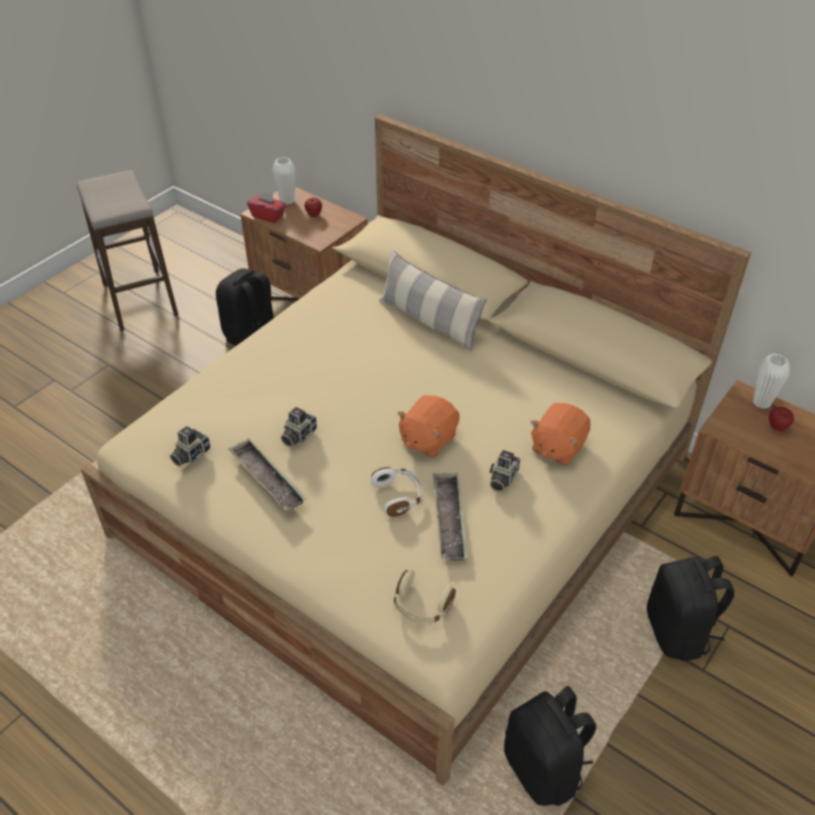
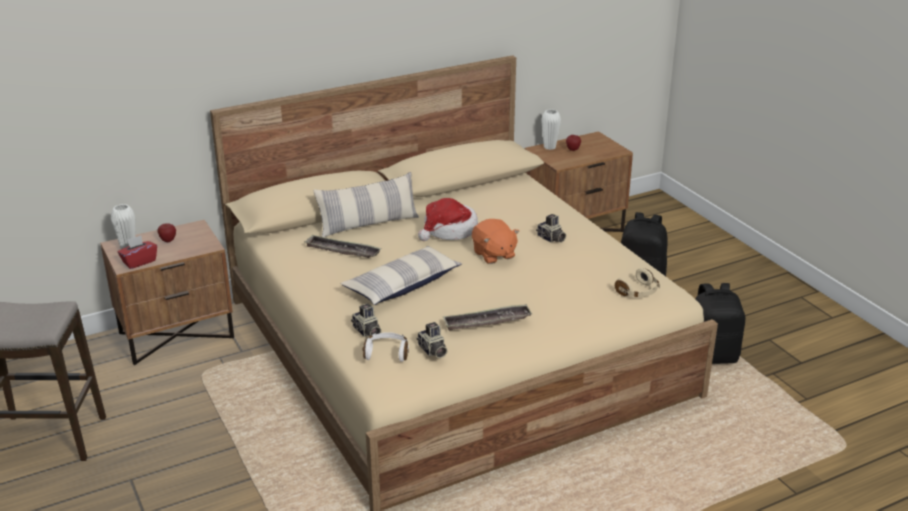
camera: 65 degrees left, 15 degrees down
(251, 334) = (186, 378): black backpack -> none
(298, 435) = (450, 300): camera -> camera (367, 332)
(315, 389) = (402, 285): none -> pillow
(398, 496) = (539, 278): white headphones -> white headphones (387, 353)
(449, 519) = (573, 265): tray -> tray (342, 251)
(458, 385) = (449, 230): none -> hat
(557, 447) = (537, 214): orange plush toy -> none

